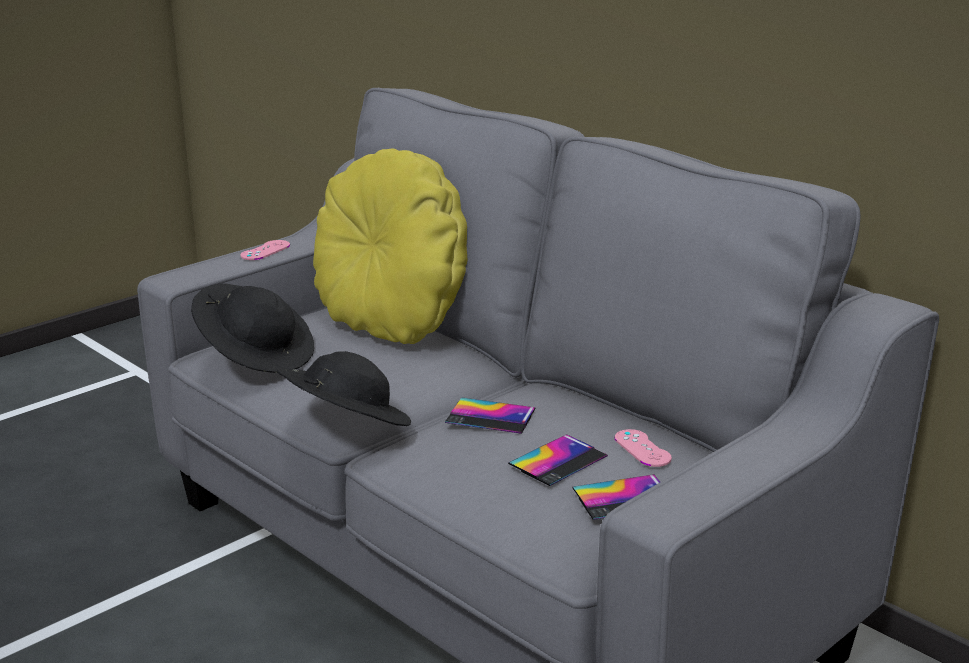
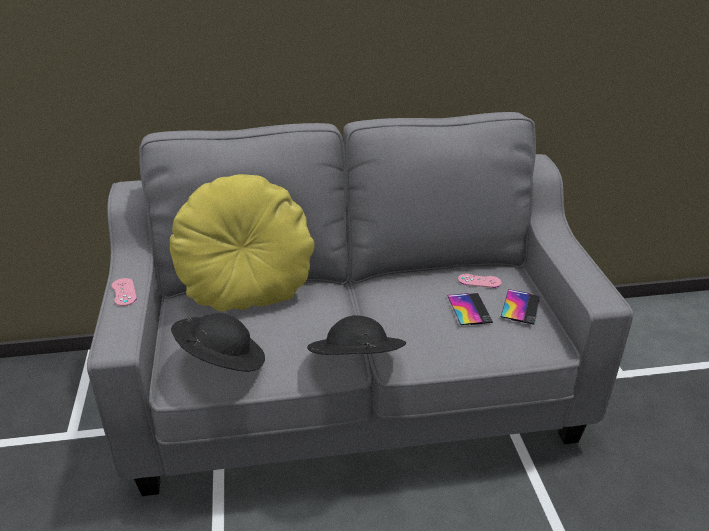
camera: 55 degrees left, 10 degrees up
(490, 416) = (400, 309): phone -> none

